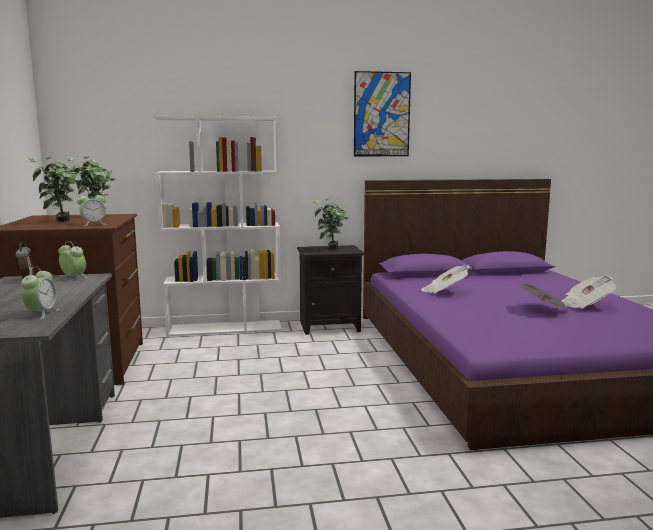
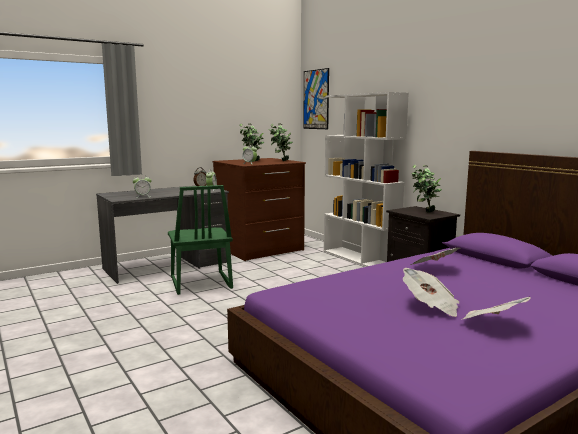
camera: 65 degrees right, 0 degrees up
(177, 431) = (200, 284): none -> green chair
(381, 114) = (498, 82): picture -> picture (316, 99)

